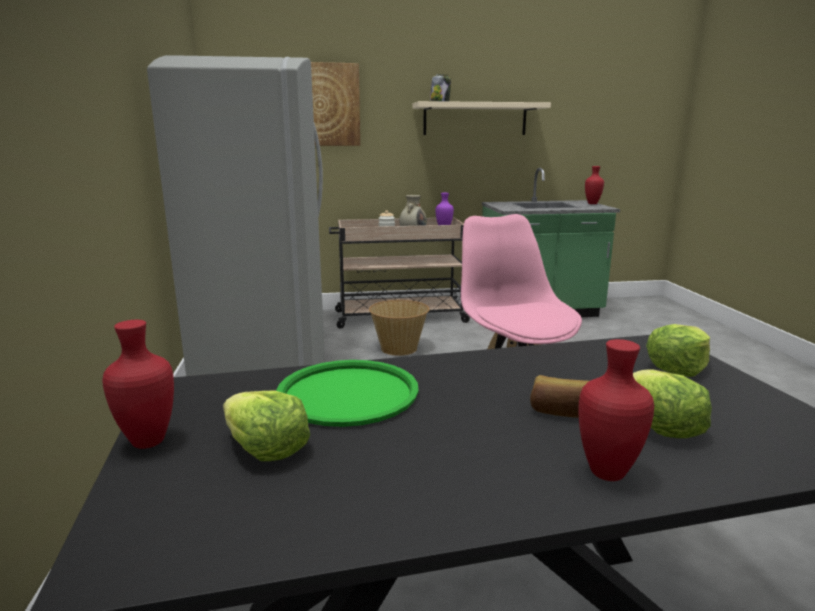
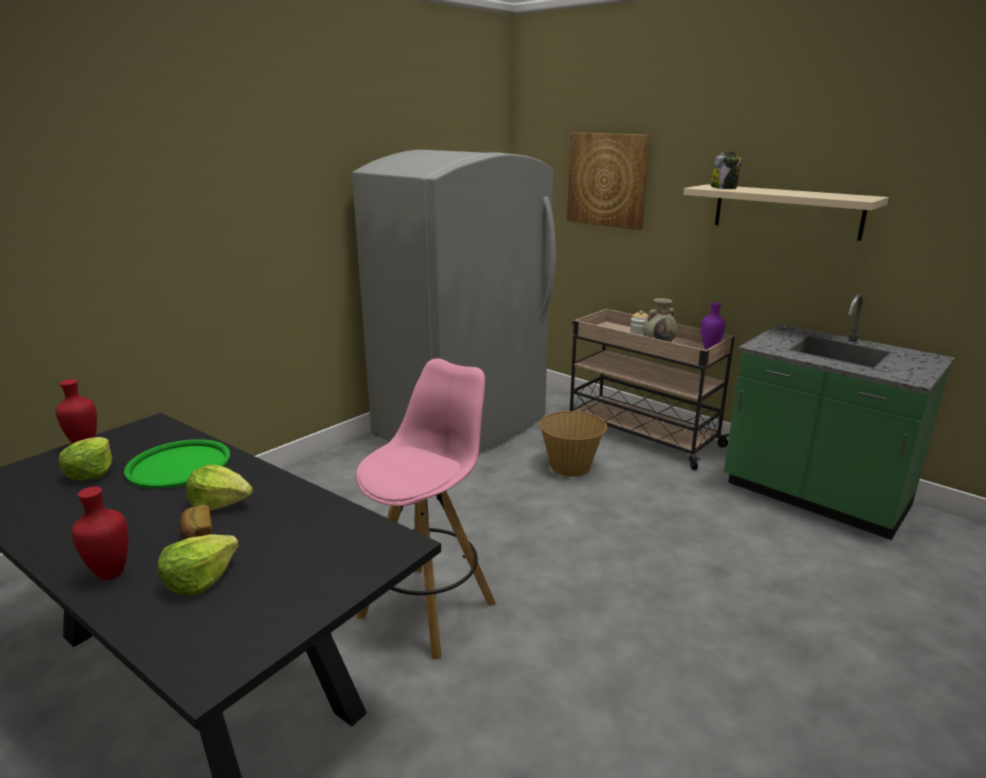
camera: 50 degrees right, 5 degrees up
(593, 204) = (929, 367): red vase -> none
(677, 368) = (337, 565): lettuce -> lettuce (220, 503)

